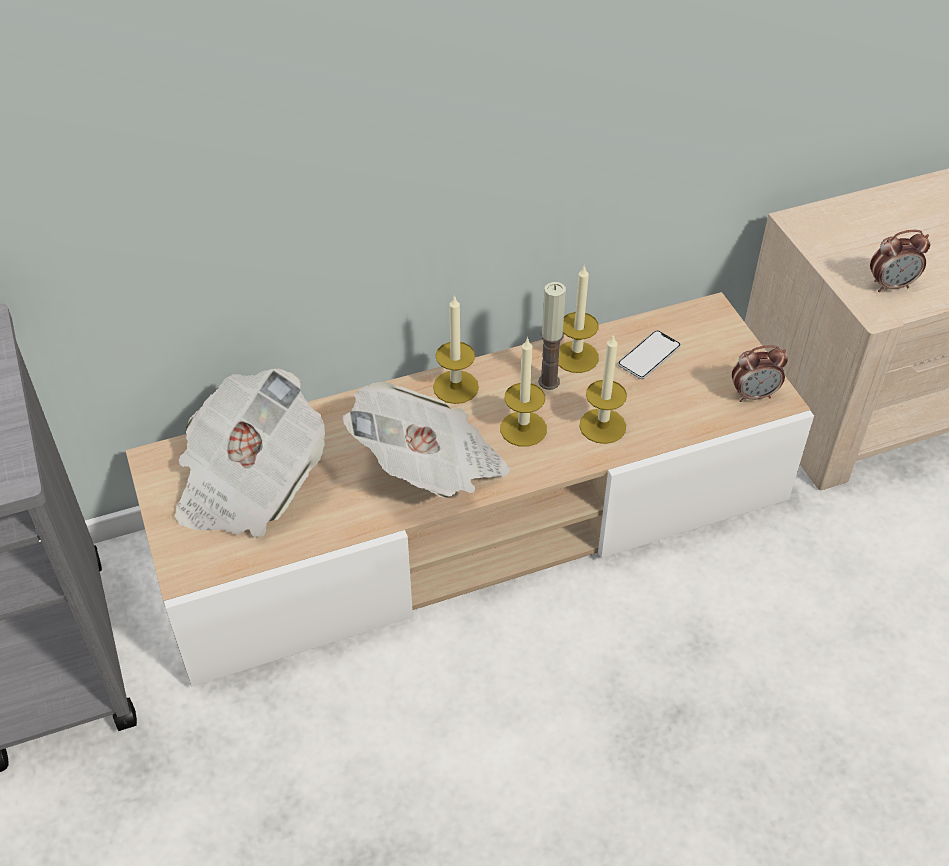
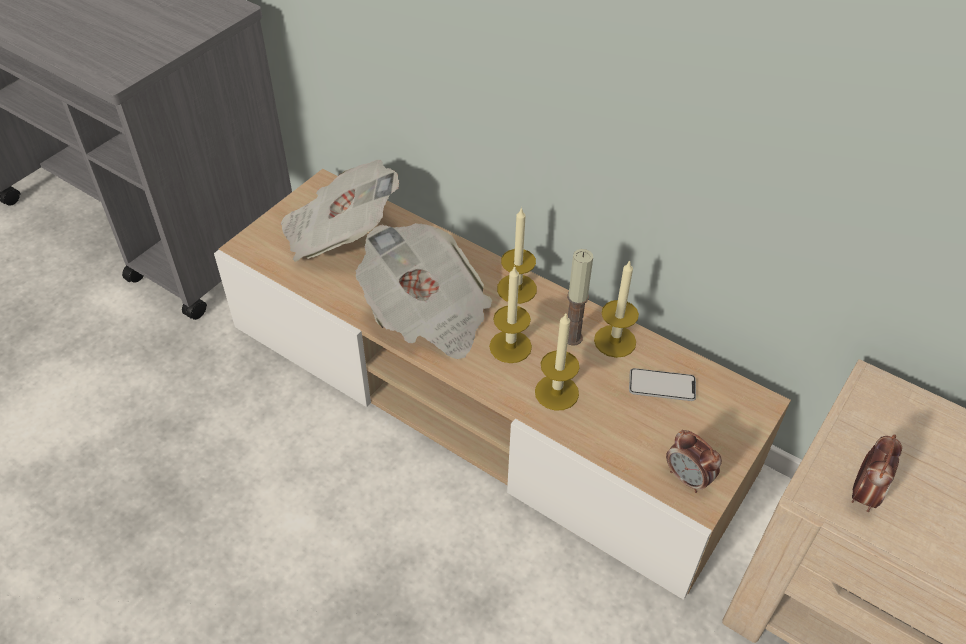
camera: 55 degrees right, 0 degrees up
(891, 285) = (864, 493): alarm clock -> alarm clock turned 105 degrees counterclockwise

